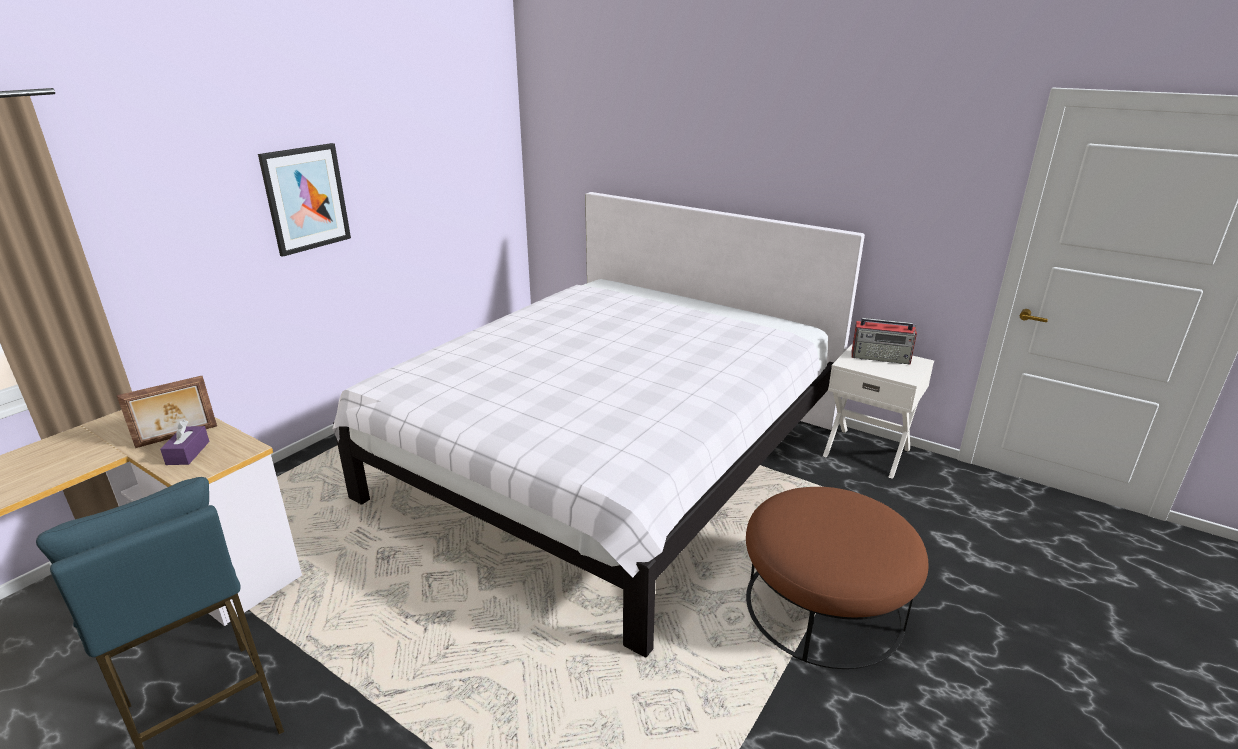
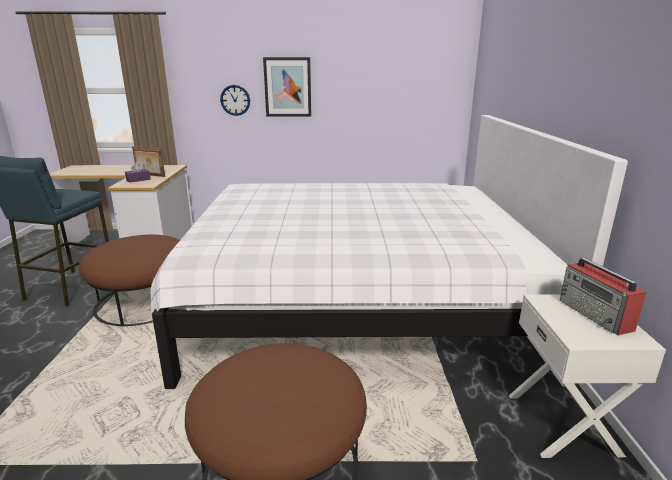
camera: 55 degrees right, 5 degrees down
(220, 241) = (235, 100): none -> wall clock
(391, 630) = (144, 301): none -> brown ottoman

